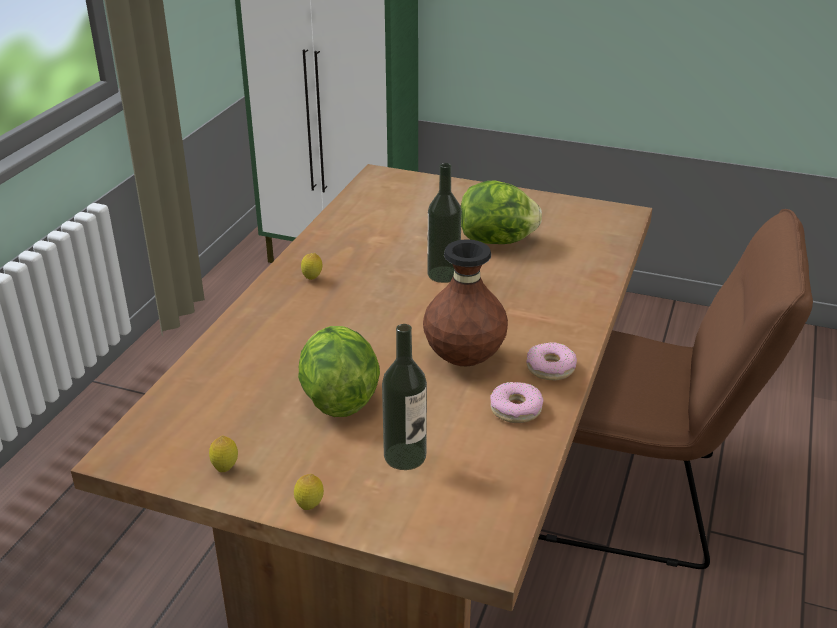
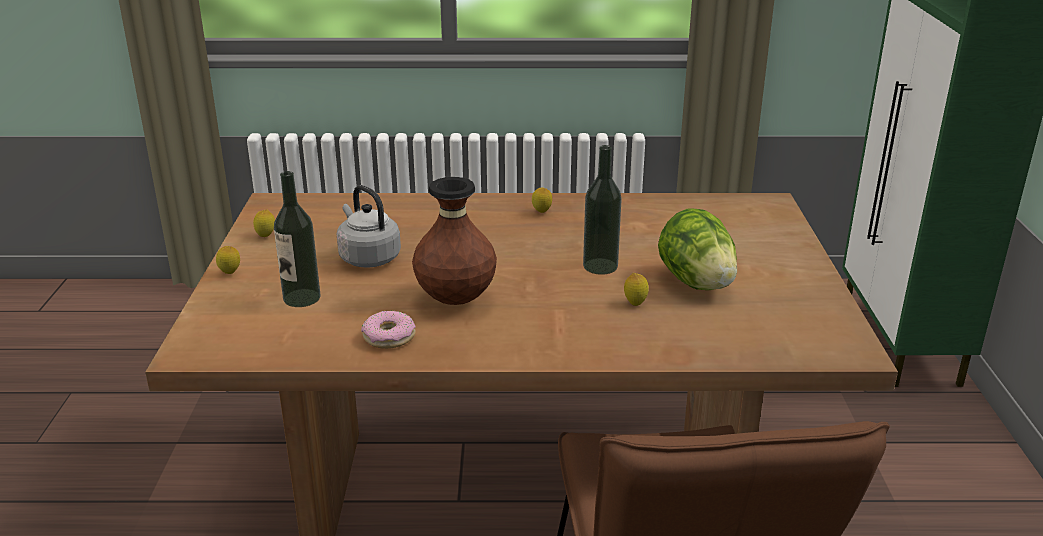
camera: 70 degrees right, 5 degrees down
(338, 398) = (368, 257): lettuce -> grey kettle
(517, 274) = (635, 303): none -> lemon
(550, 368) = (467, 345): donut -> none

